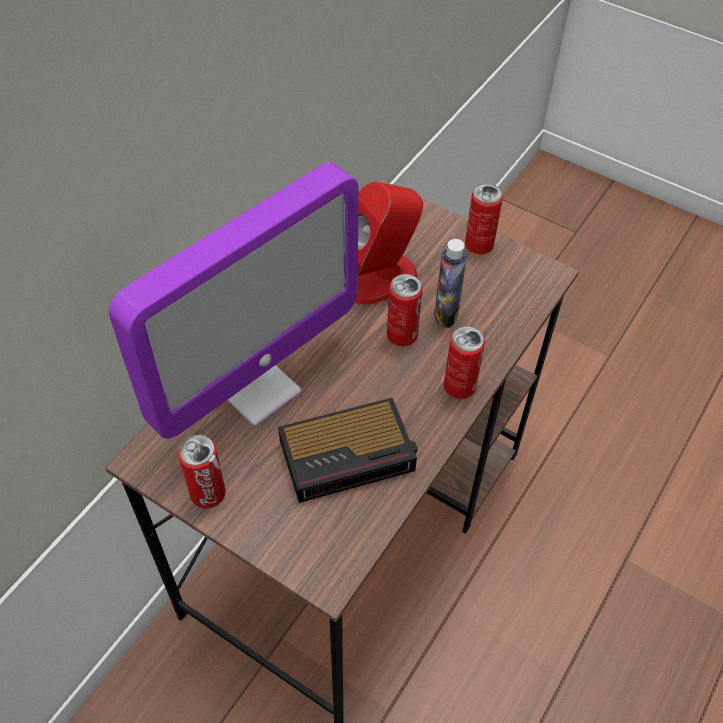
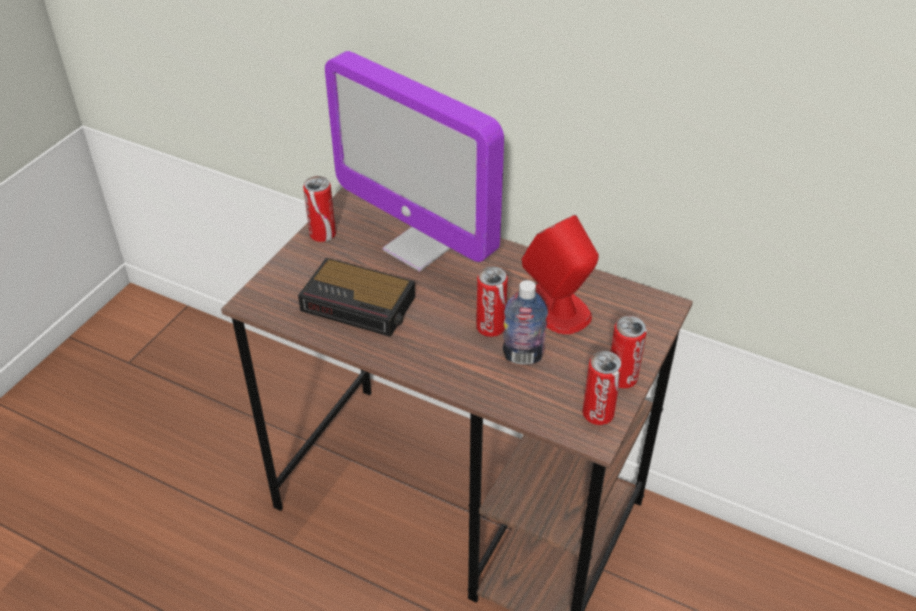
camera: 85 degrees right, 10 degrees down
(349, 454) = (360, 304): alarm clock -> alarm clock turned 45 degrees counterclockwise
(459, 386) = (437, 368): can -> can (598, 414)

